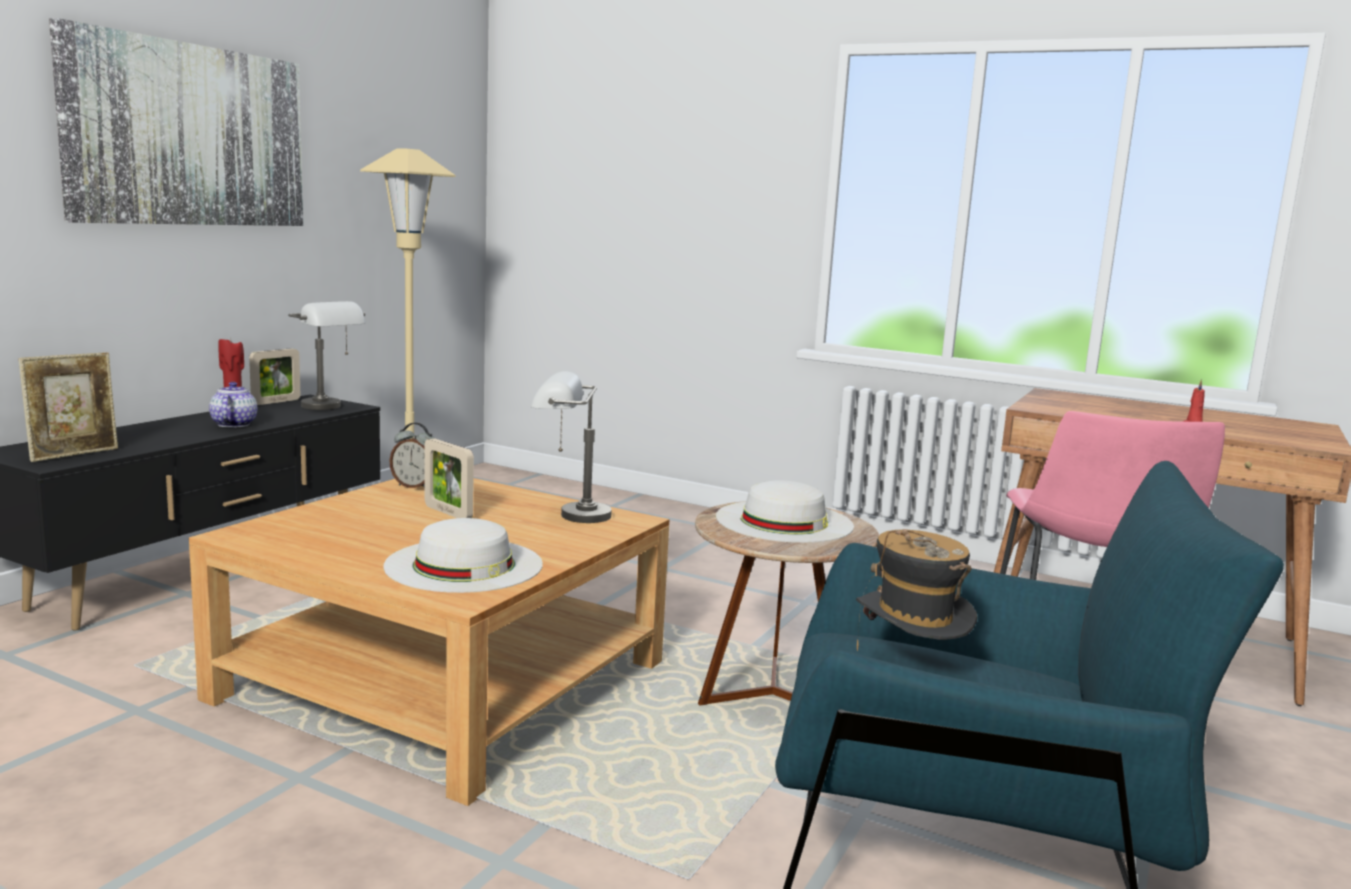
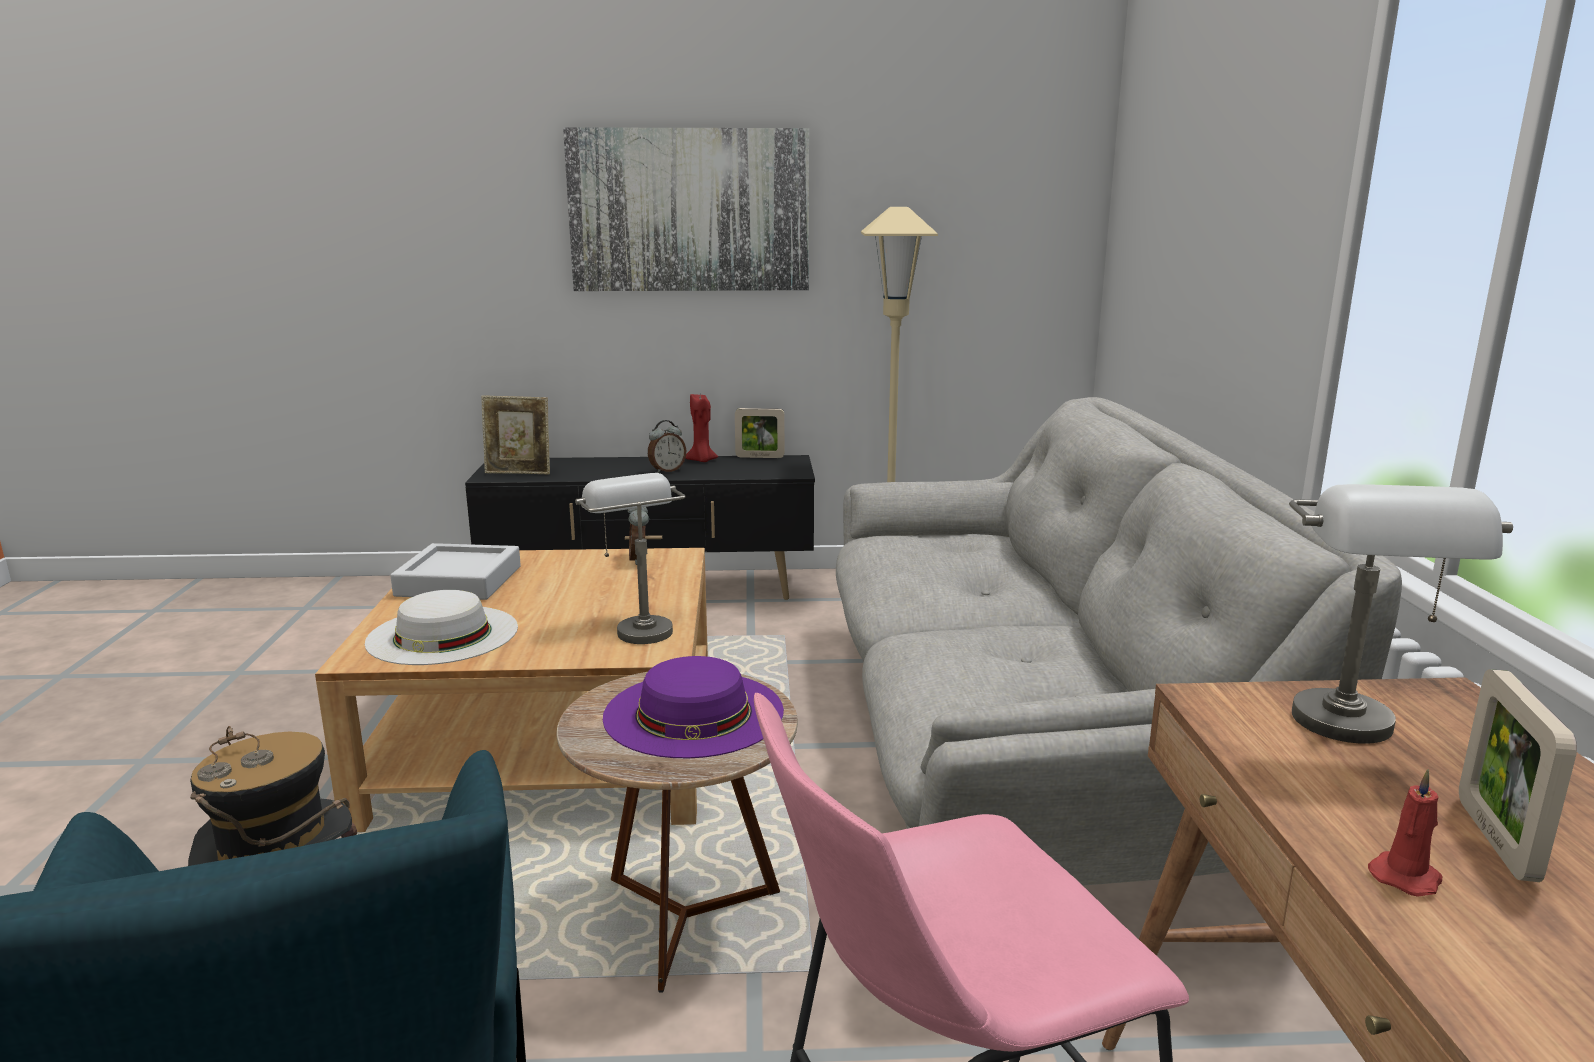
camera: 60 degrees right, 5 degrees up
(233, 424) = (667, 471): teapot -> alarm clock
(327, 539) = (459, 581): none -> grey tray
(330, 408) = (774, 471): grey table lamp -> grey table lamp (1357, 737)
(448, 512) = (579, 590): picture frame -> picture frame (1496, 839)
(701, 557) = (1019, 752): none -> grey sofa
(784, 521) = (694, 713): white hat -> purple hat

